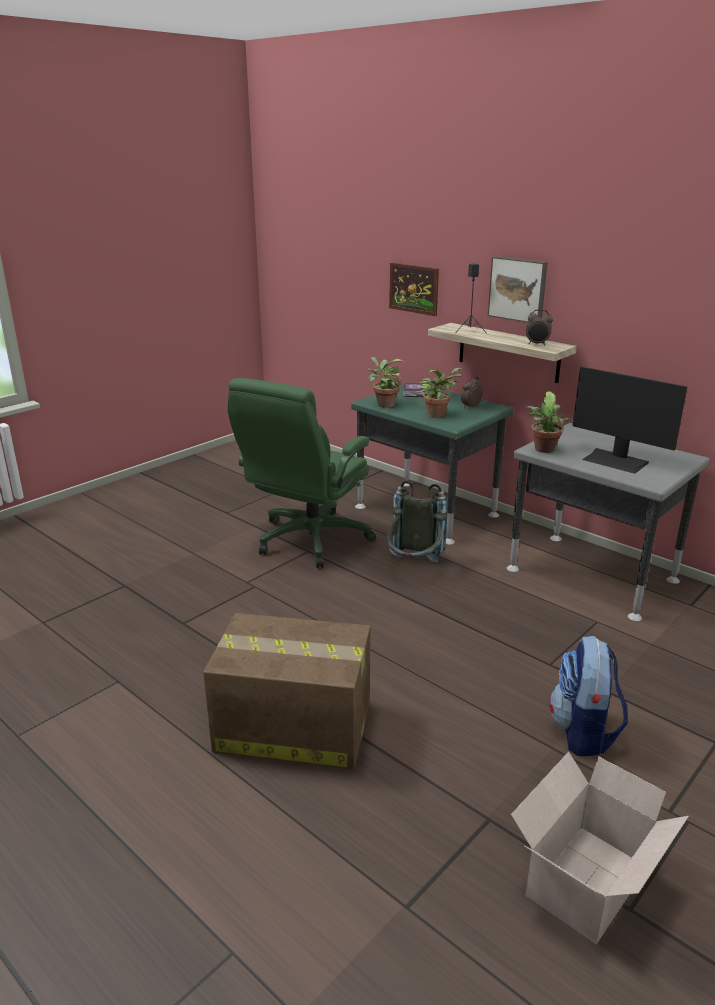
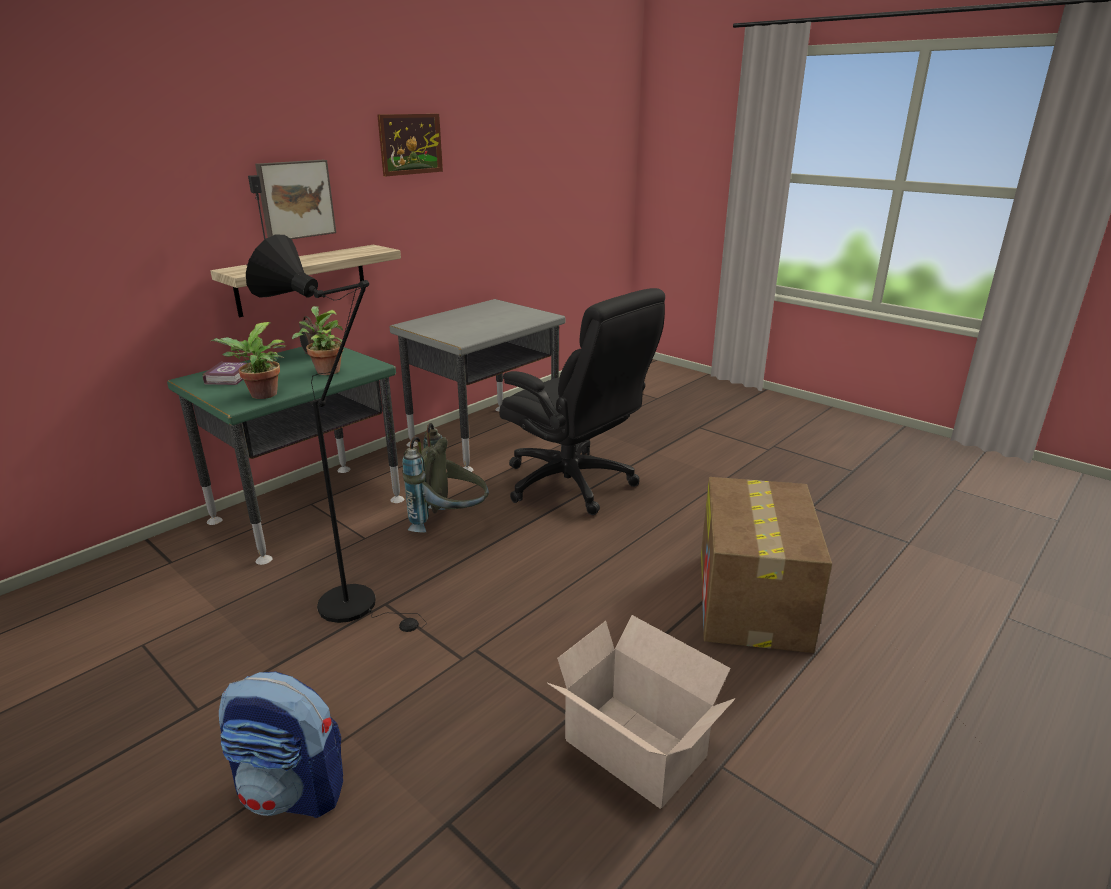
camera: 90 degrees left, 0 degrees up
(306, 542) = (358, 606): green office chair -> black floor lamp
(413, 288) = (127, 239): picture -> picture (410, 144)
(495, 629) = (575, 486): none -> black office chair
(537, 344) = (359, 251): alarm clock -> none
(544, 450) = (464, 337): potted plant -> none
(583, 732) = (705, 465): backpack -> backpack (293, 790)
(584, 883) = (844, 481): cardboard box -> cardboard box (637, 751)
(616, 461) = (497, 320): monitor -> none

